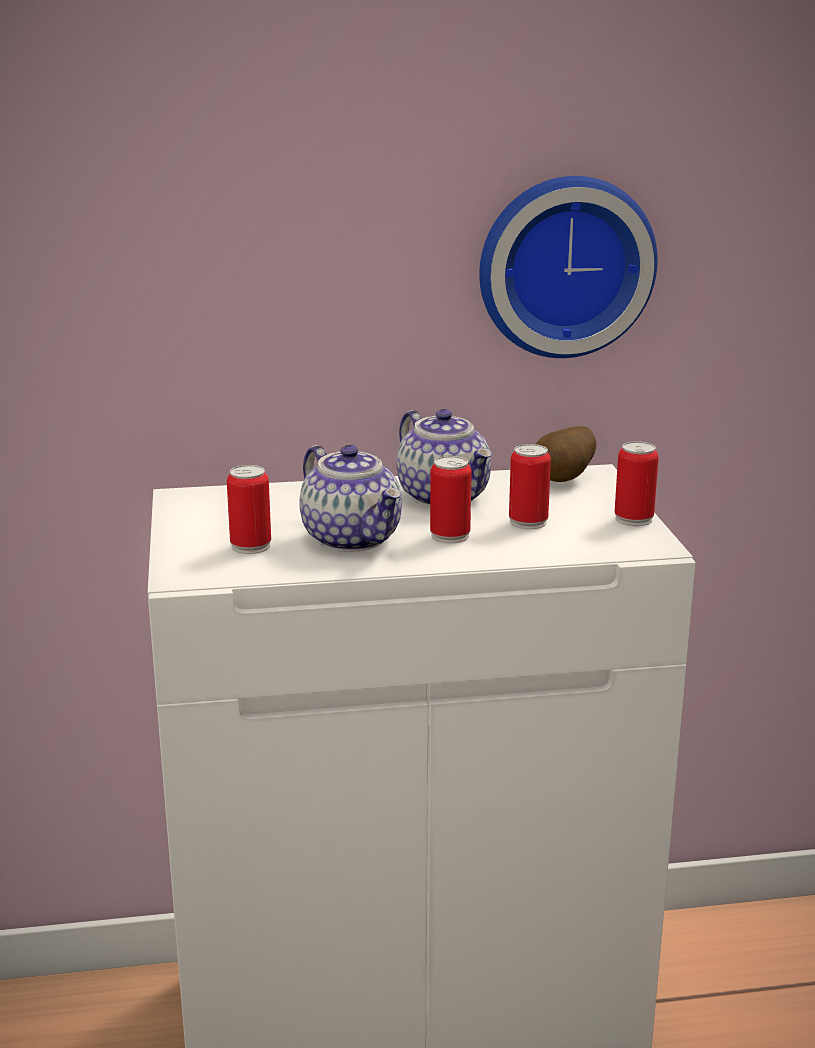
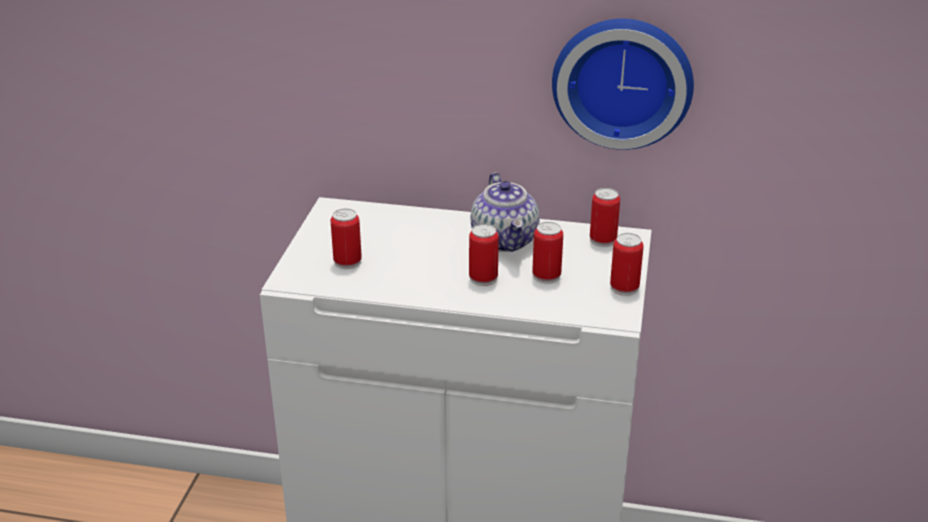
camera: 20 degrees right, 10 degrees up
(353, 539) = (417, 268): teapot -> none
(564, 480) = (603, 240): potato -> can

